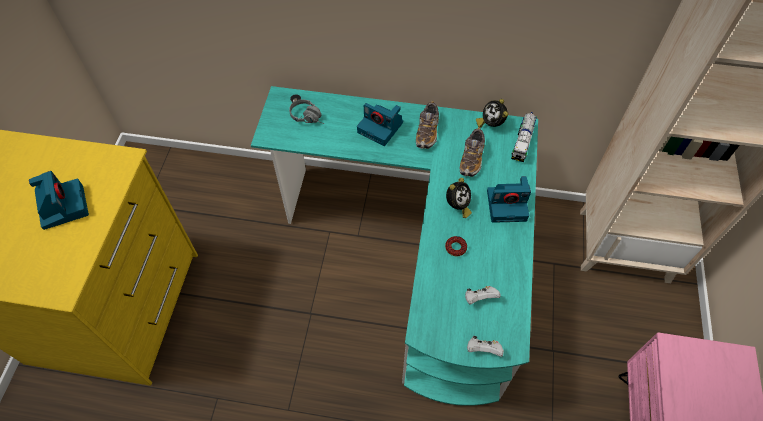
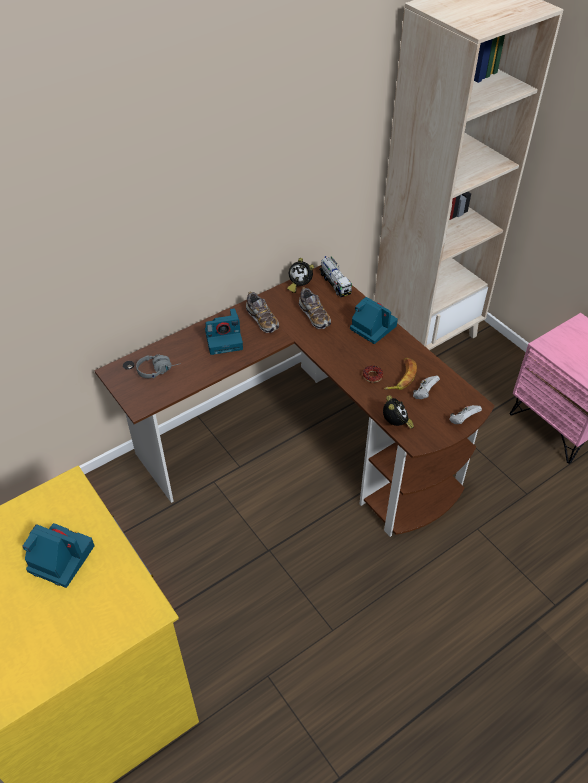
camera: 45 degrees left, 10 degrees down
(421, 257) = (305, 443): turquoise desk -> brown desk
(457, 206) = (342, 351): alarm clock -> alarm clock (396, 424)
(478, 268) = (401, 377): none -> banana
(507, 205) = (372, 327): camera -> camera turned 90 degrees counterclockwise

